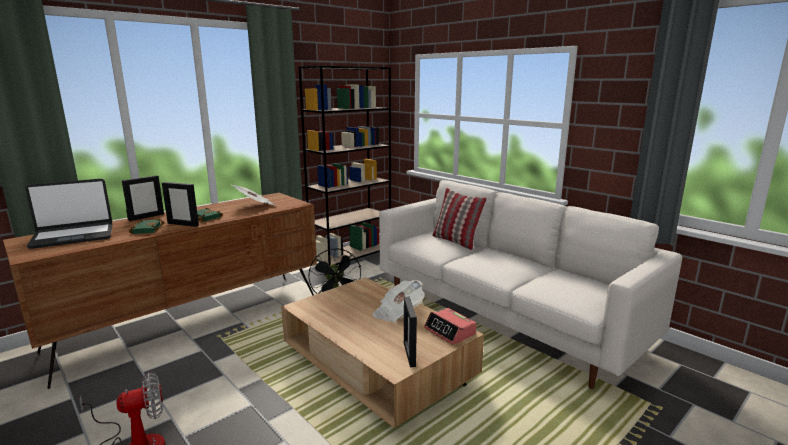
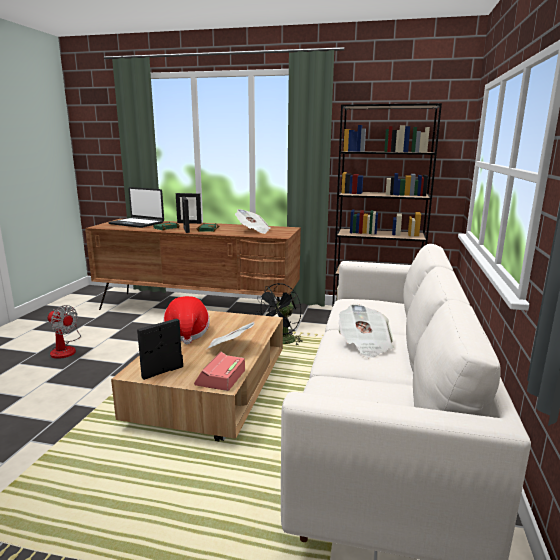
camera: 55 degrees right, 0 degrees up
(339, 323) = (187, 333): none -> hat
(456, 241) = (391, 317): pillow -> none
(494, 261) = (364, 345): none -> newspaper

